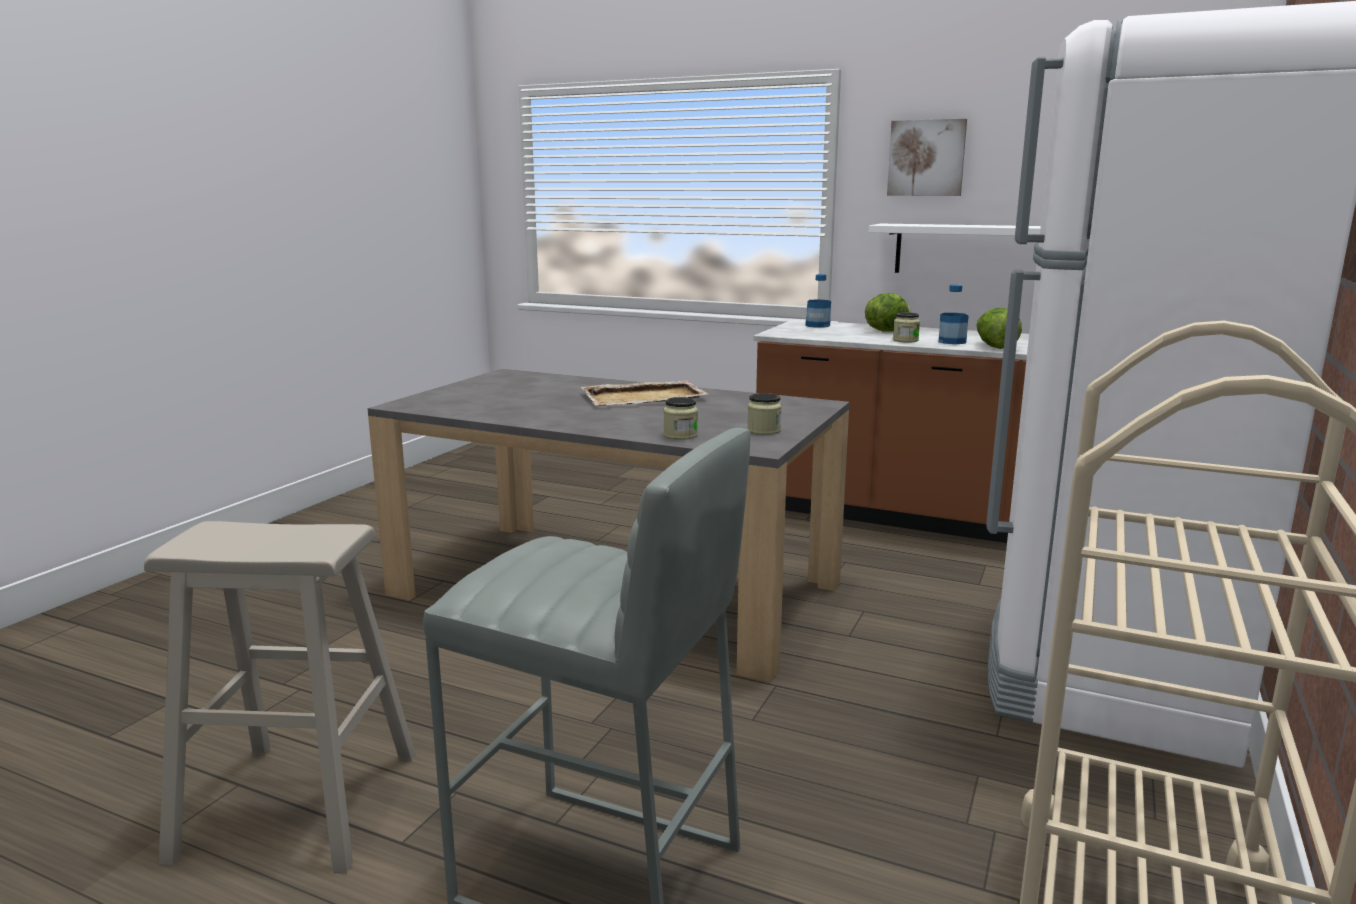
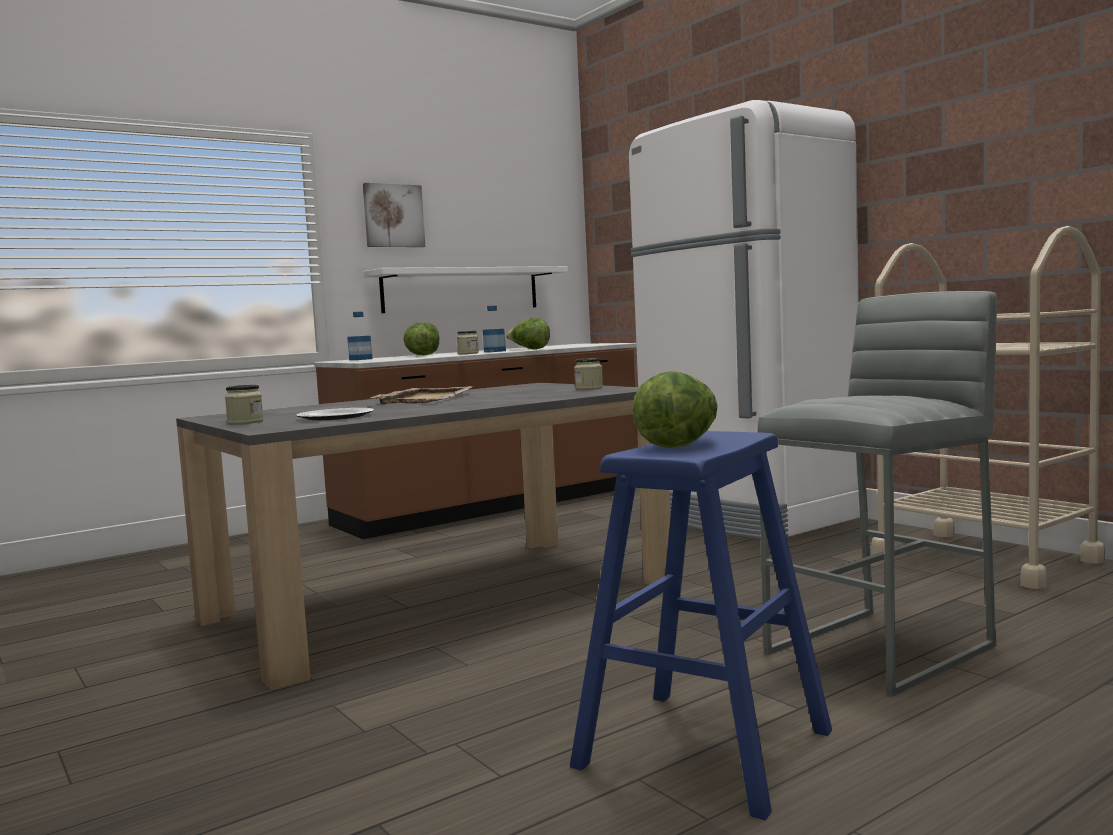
camera: 60 degrees left, 10 degrees down
(257, 535) = (679, 445): none -> lettuce
(297, 804) = (704, 749): beige stool -> blue stool
(483, 403) = (335, 417): none -> plate
(680, 435) = (568, 395): jar -> jar (245, 422)

